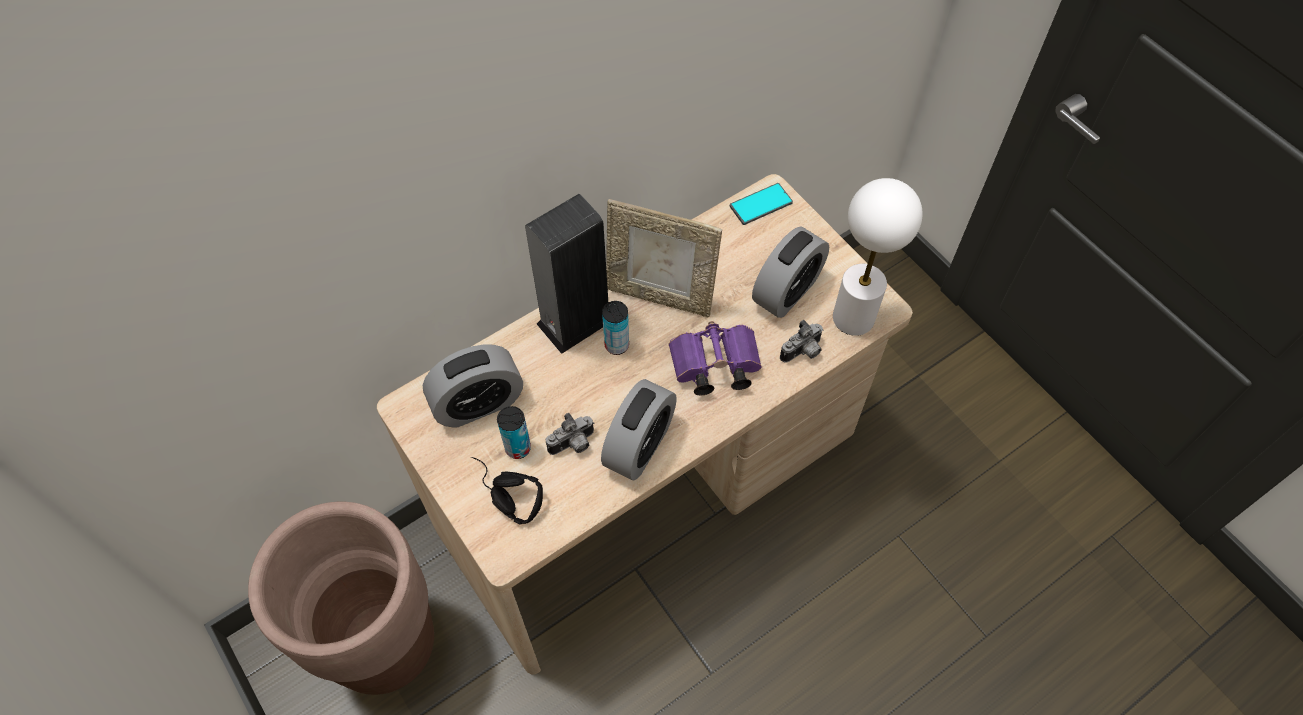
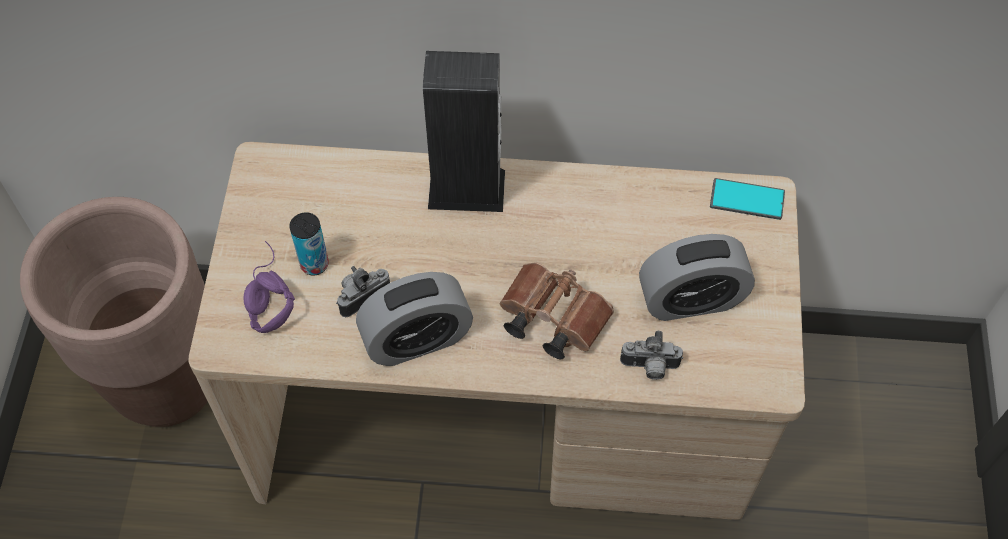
camera: 40 degrees right, 0 degrees up
(478, 403) = (318, 202): alarm clock -> none
(502, 495) = (264, 294): black headphones -> purple headphones
(573, 445) = (362, 296): camera -> camera turned 135 degrees clockwise
(616, 345) = (482, 236): can -> none
(660, 296) = (565, 219): picture frame -> none
(712, 367) = (550, 318): purple binoculars -> brown binoculars
(853, 318) = (732, 372): white table lamp -> none

